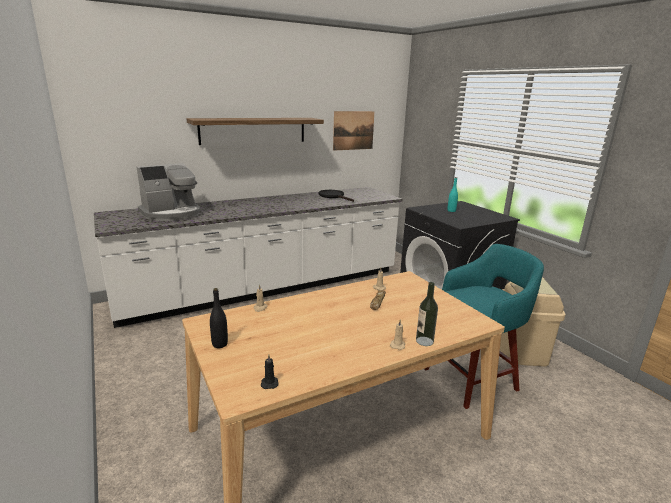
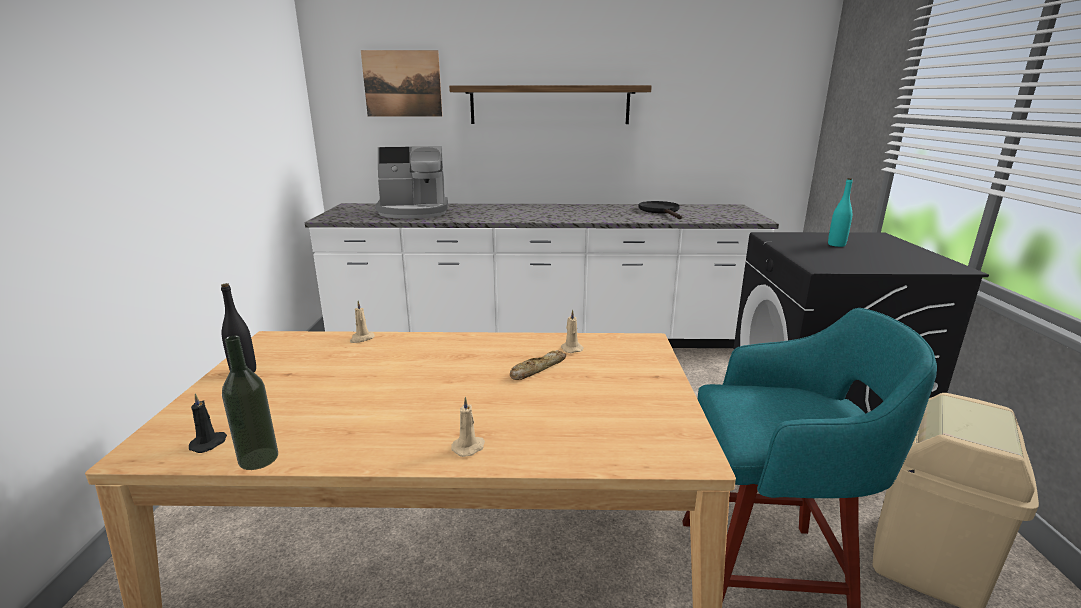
camera: 30 degrees right, 0 degrees up
(353, 130) = (720, 108): picture -> picture (402, 84)
(424, 341) = (525, 455): bottle -> bottle (258, 458)

